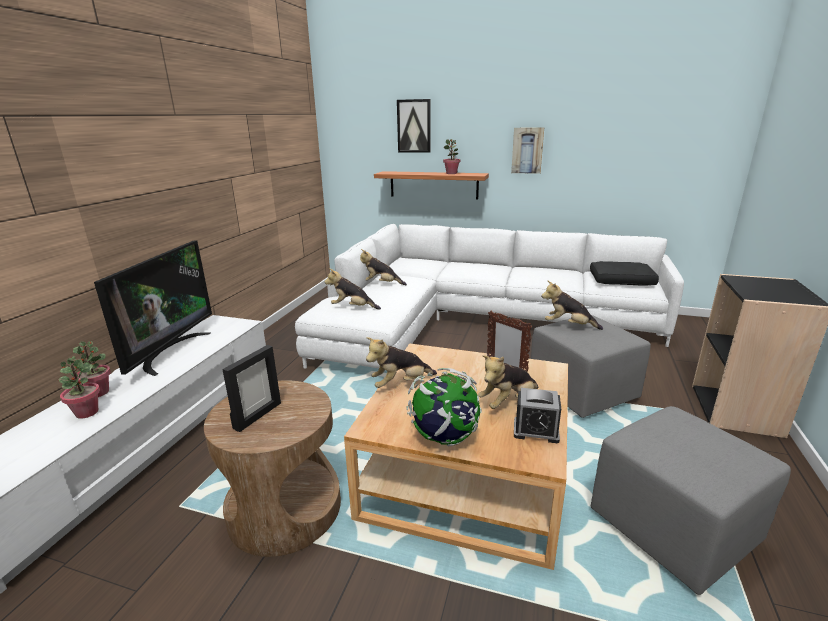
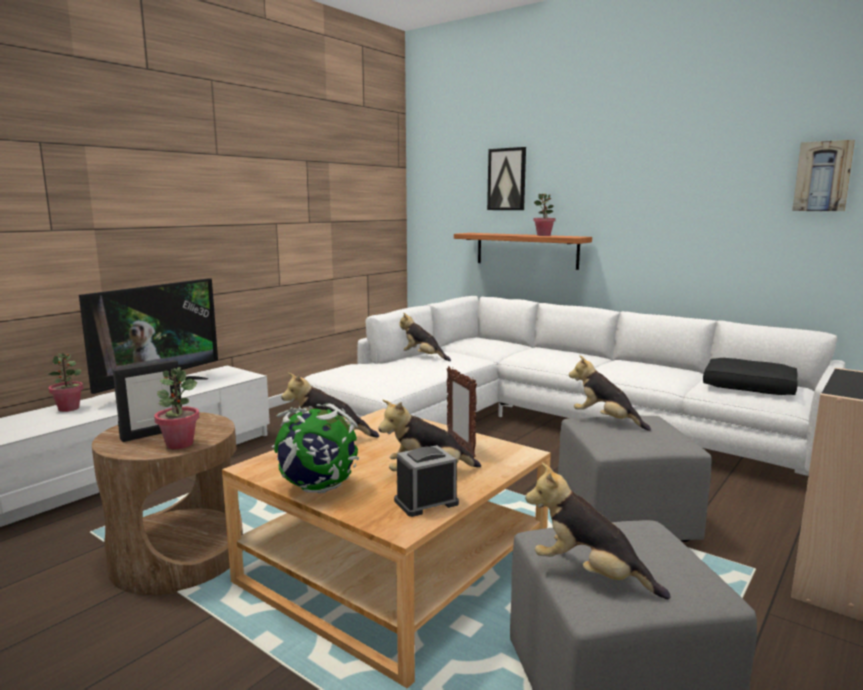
camera: 20 degrees right, 10 degrees down
(87, 412) = (45, 421): potted plant -> potted plant (179, 444)
(352, 308) = (366, 374): plush toy -> plush toy (590, 575)
(527, 150) = (641, 208): picture -> picture (823, 176)
(536, 431) = (426, 502): alarm clock -> alarm clock turned 120 degrees clockwise

